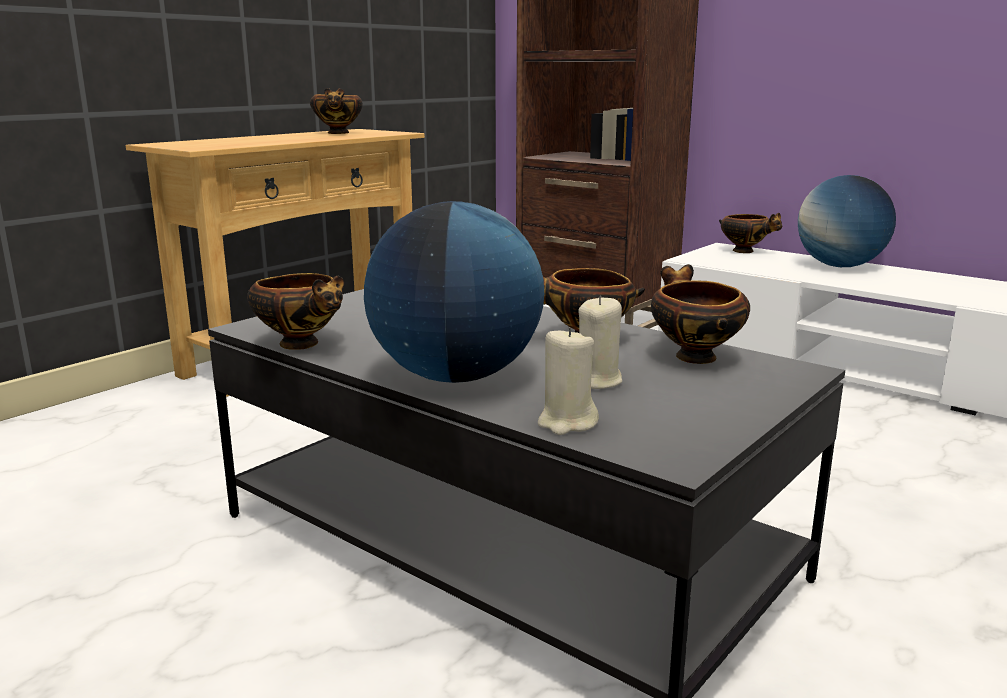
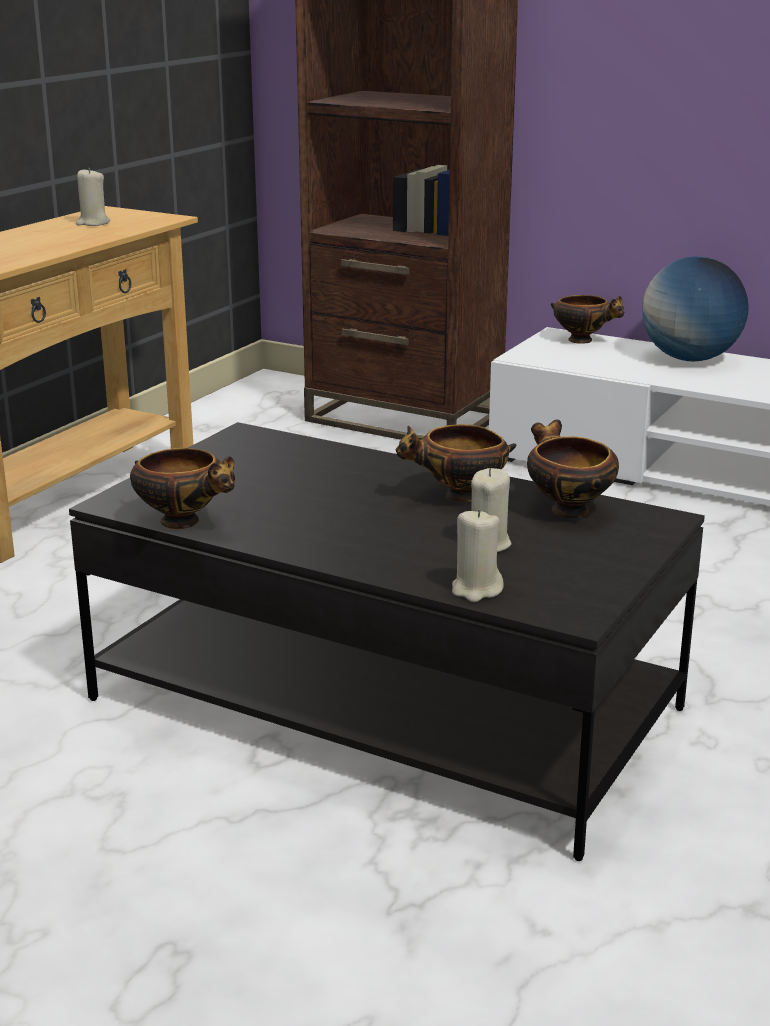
camera: 10 degrees left, 5 degrees up
(338, 133) = (93, 223): bowl -> beige candle
(455, 377) = (356, 549): globe -> none

